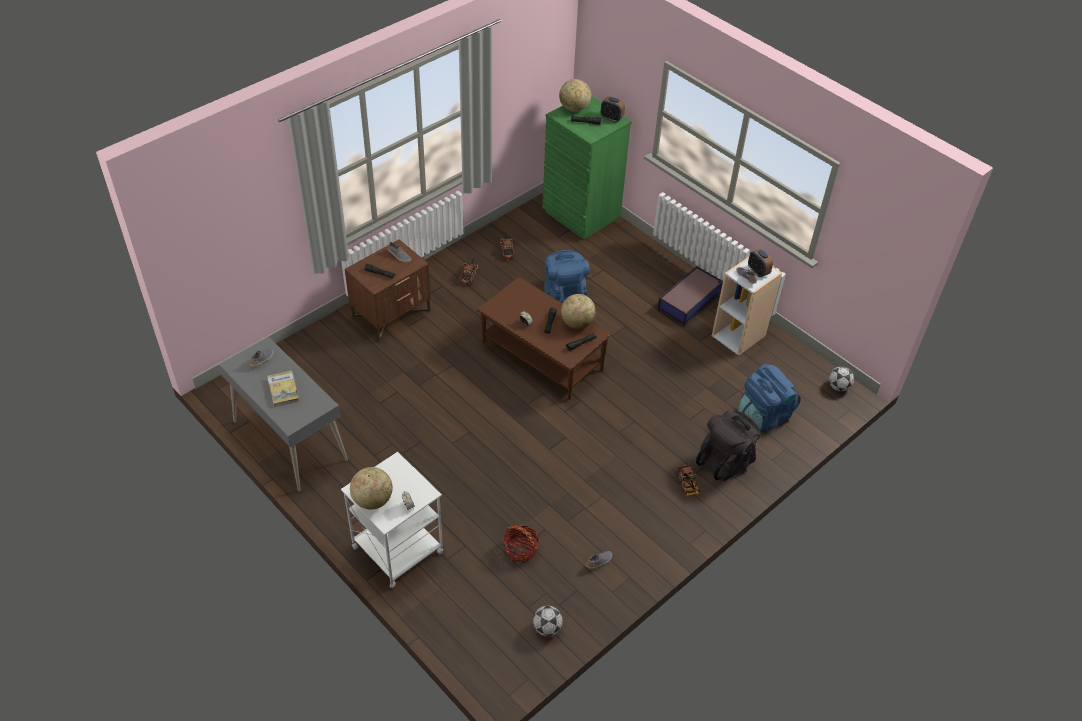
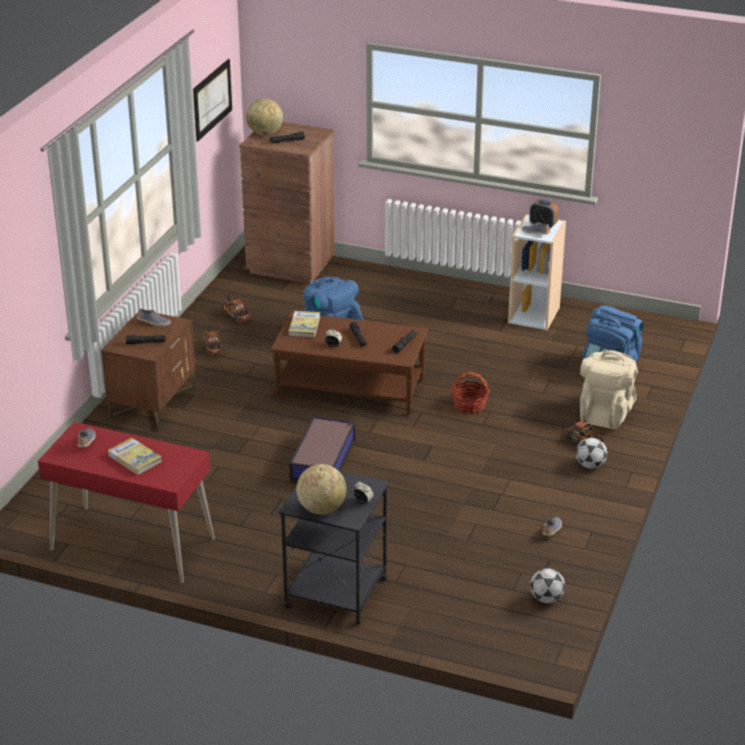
camera: 25 degrees left, 15 degrees down
(289, 441) = (132, 545): grey desk -> red desk
(397, 548) = (334, 592): white cart -> black cart
(518, 295) = (304, 326): none -> book
(520, 549) = (465, 547): basket -> basket (469, 405)
(531, 71) = (212, 99): none -> picture
(577, 323) = (386, 329): globe -> none
(582, 215) = (291, 265): green dresser -> brown dresser
(611, 118) = (311, 132): alarm clock -> none
(690, 301) = (463, 303): storage box -> storage box (324, 460)
(726, 461) = (605, 413): black backpack -> beige backpack
(838, 387) = (660, 325): football -> football (590, 465)

